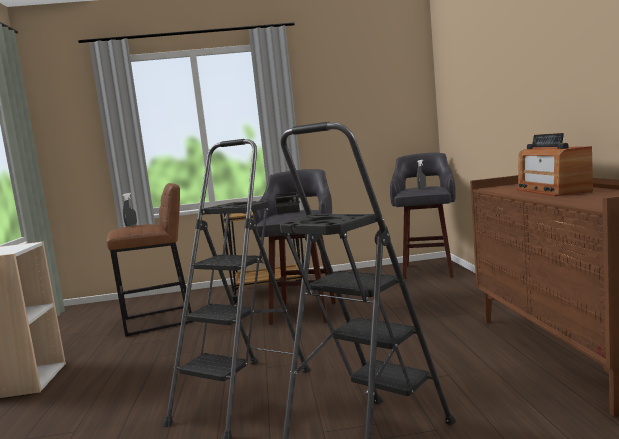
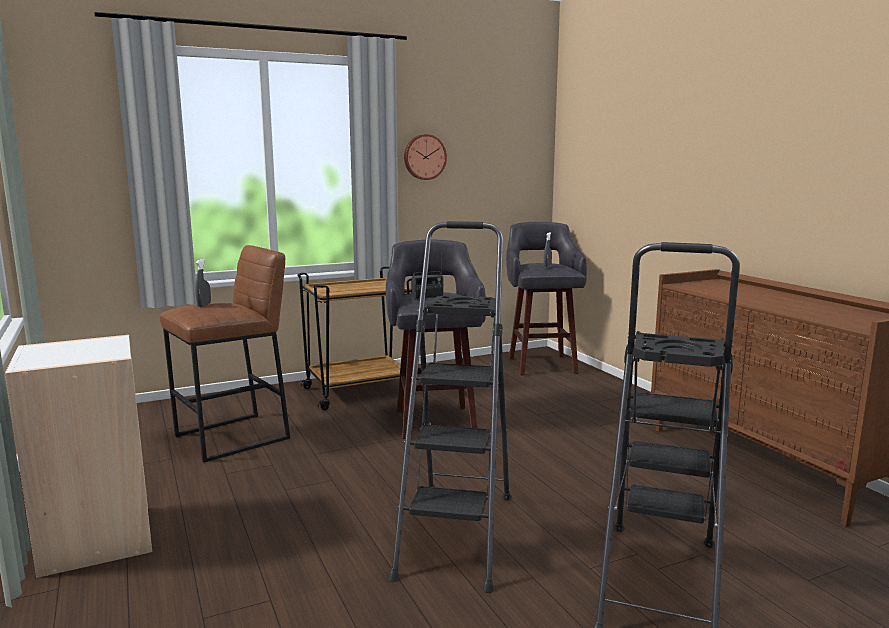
camera: 20 degrees left, 5 degrees up
(320, 111) = (424, 157): none -> wall clock
(552, 191) = (765, 297): radio -> none

